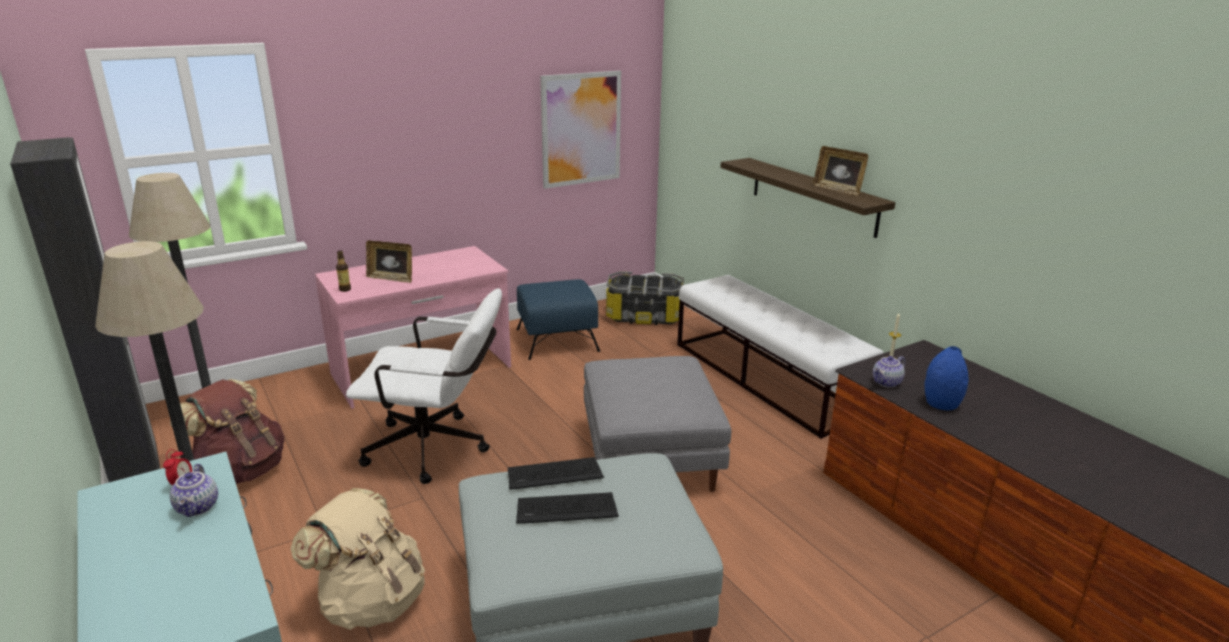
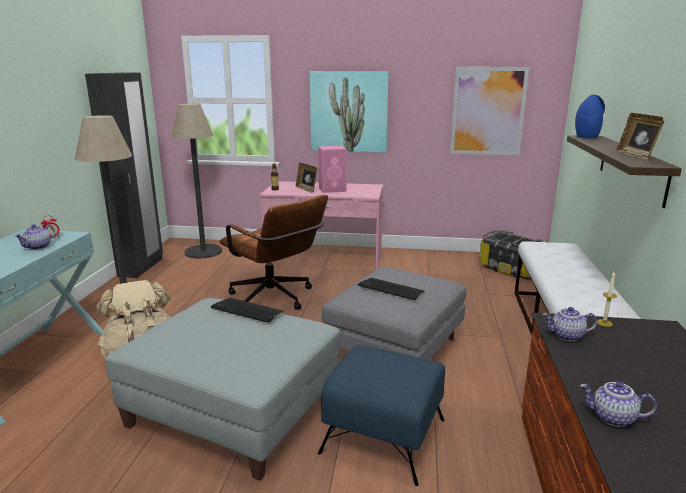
camera: 40 degrees right, 5 degrees down
(241, 470) = (181, 277): brown backpack -> none
(407, 150) = (349, 112): none -> picture
(427, 270) = (333, 189): none -> pink speaker
(437, 449) = (276, 299): white office chair -> brown office chair
(558, 340) = (428, 267): blue ottoman -> blue ottoman (384, 436)
(566, 509) = (219, 329): keyboard -> keyboard (391, 289)
(940, 403) = (600, 369): blue vase -> blue vase (586, 137)
(995, 439) = (612, 418): none -> teapot

